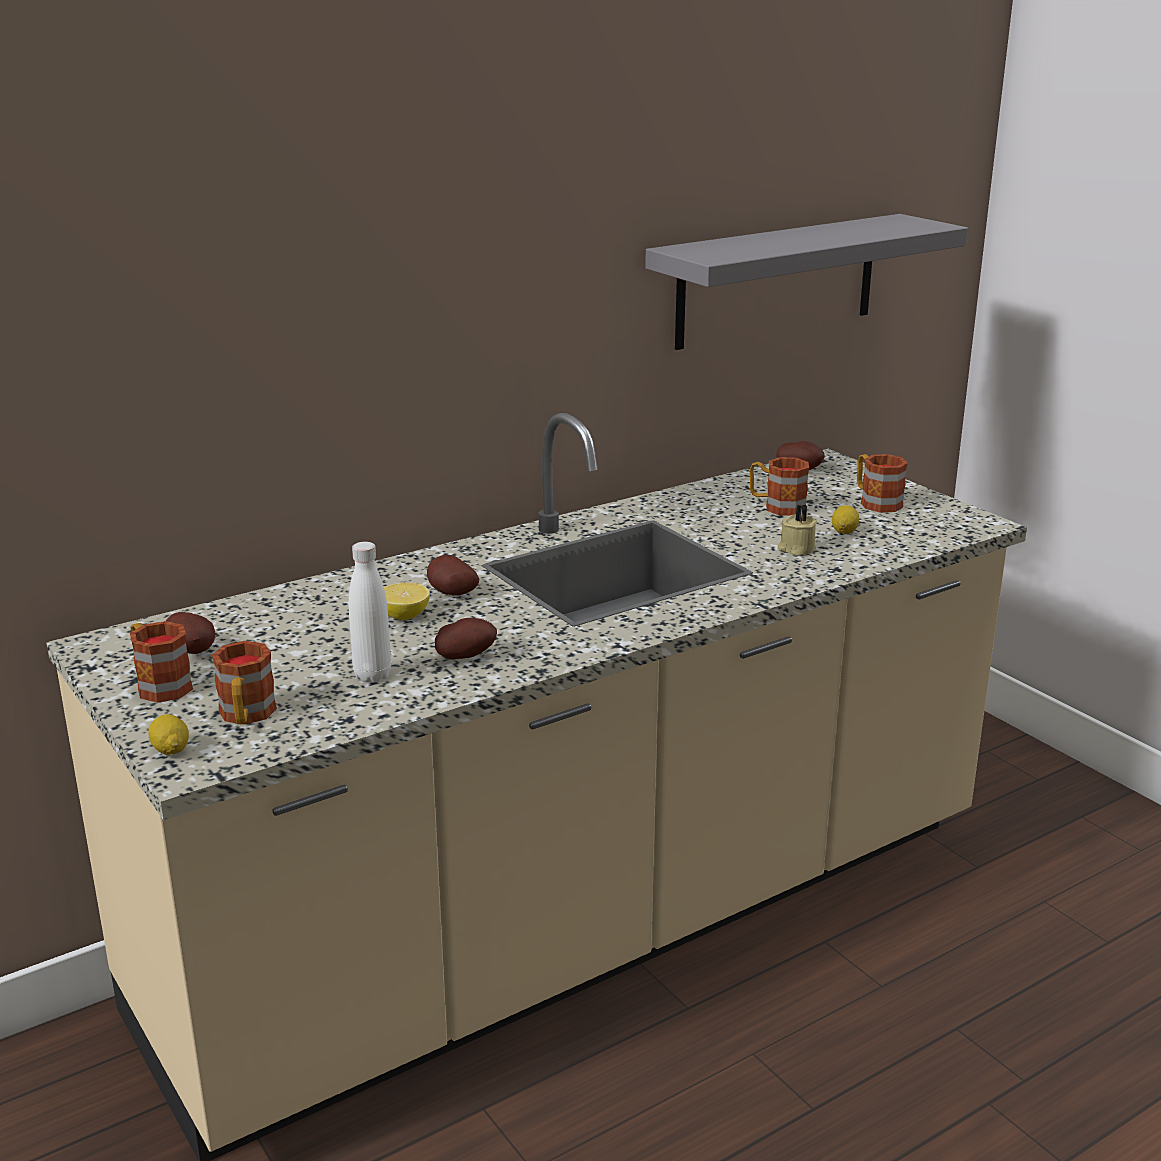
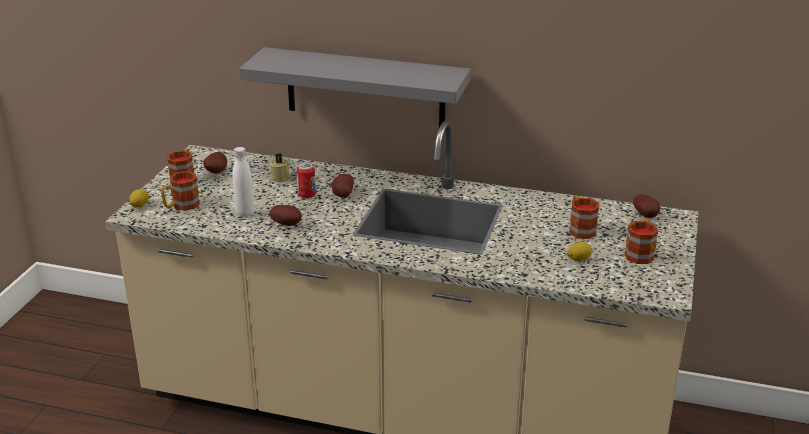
camera: 50 degrees right, 5 degrees up
(404, 615) = (307, 195): lemon -> can
(777, 281) = (663, 83): grey shelf -> grey shelf (365, 88)
(796, 549) = (531, 254): beige candle -> beige candle (279, 178)

